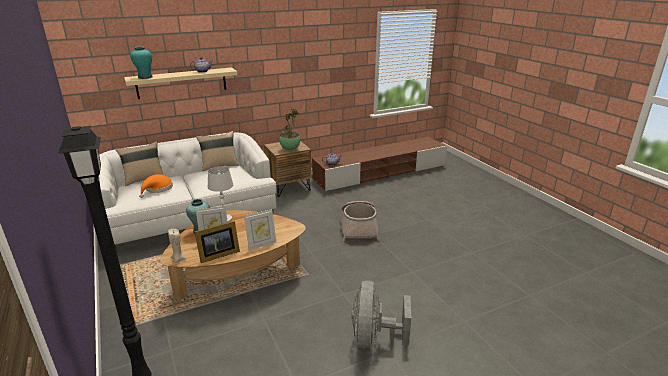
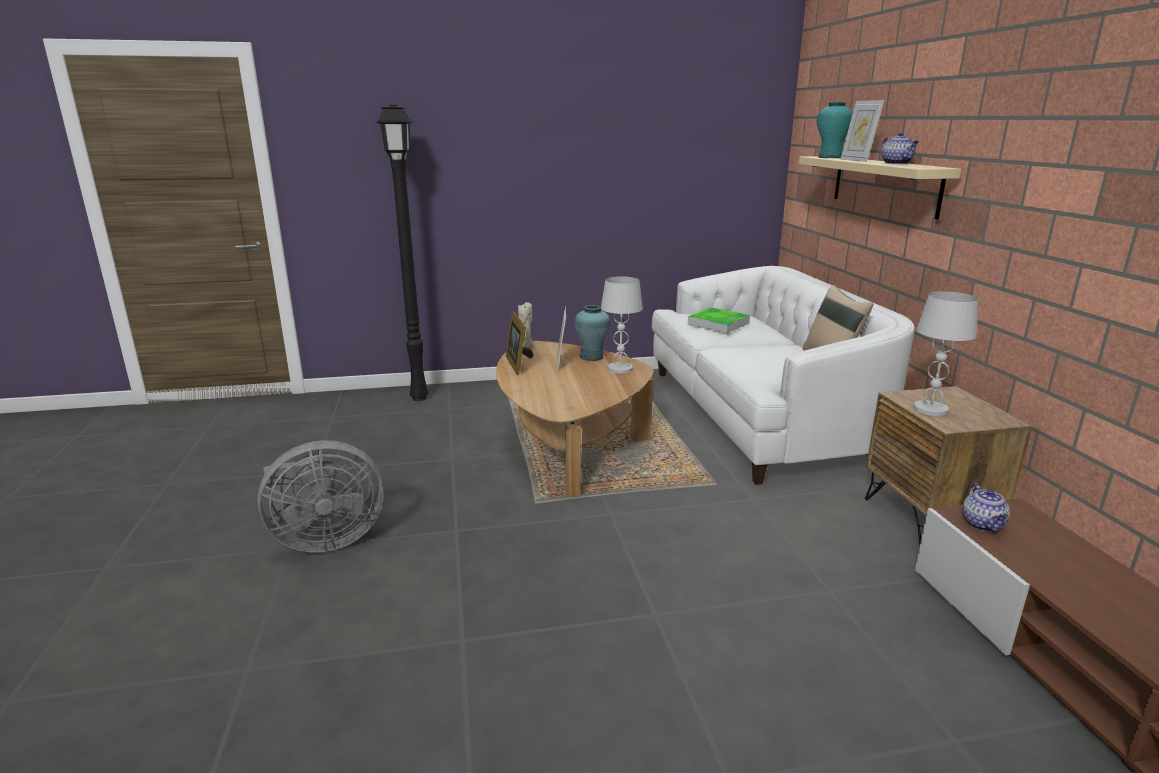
camera: 105 degrees right, 5 degrees down
(144, 179) = (766, 321): beige pillow -> none
(158, 189) = (718, 324): orange hat -> tray
(261, 244) = (524, 387): picture frame -> picture frame (857, 160)
(290, 149) = (930, 409): potted plant -> white table lamp
(359, 228) = (694, 597): basket -> none
(374, 339) = (324, 540): grey fan -> grey fan turned 135 degrees clockwise

